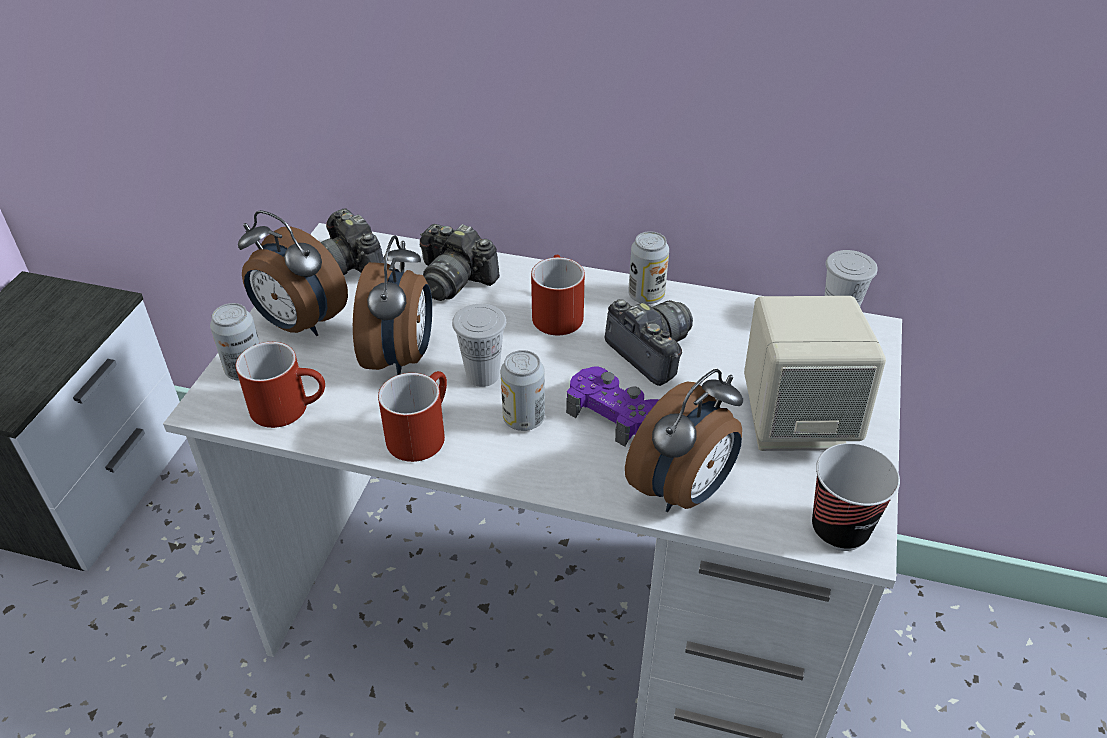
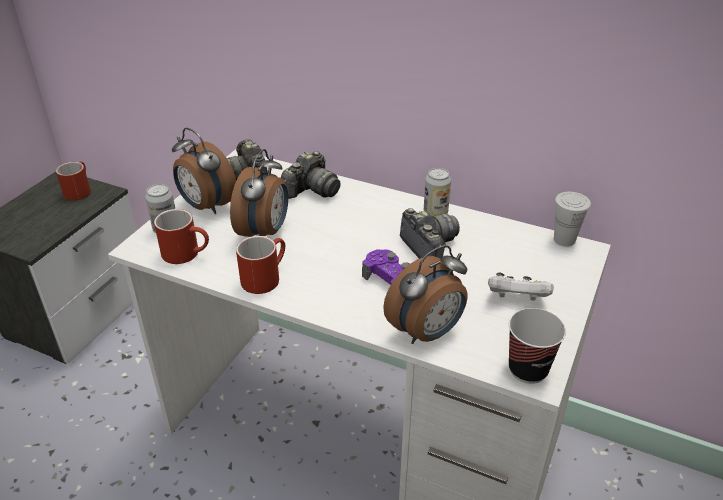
camera: 10 degrees right, 5 degrees down
(454, 279) = (311, 190): camera -> camera turned 90 degrees counterclockwise
(482, 375) = (314, 248): white cup -> none
(523, 419) = (333, 277): can -> none
(555, 312) = (372, 216): red mug -> red mug (78, 190)
(796, 421) = (516, 299): beige speaker -> white game controller

